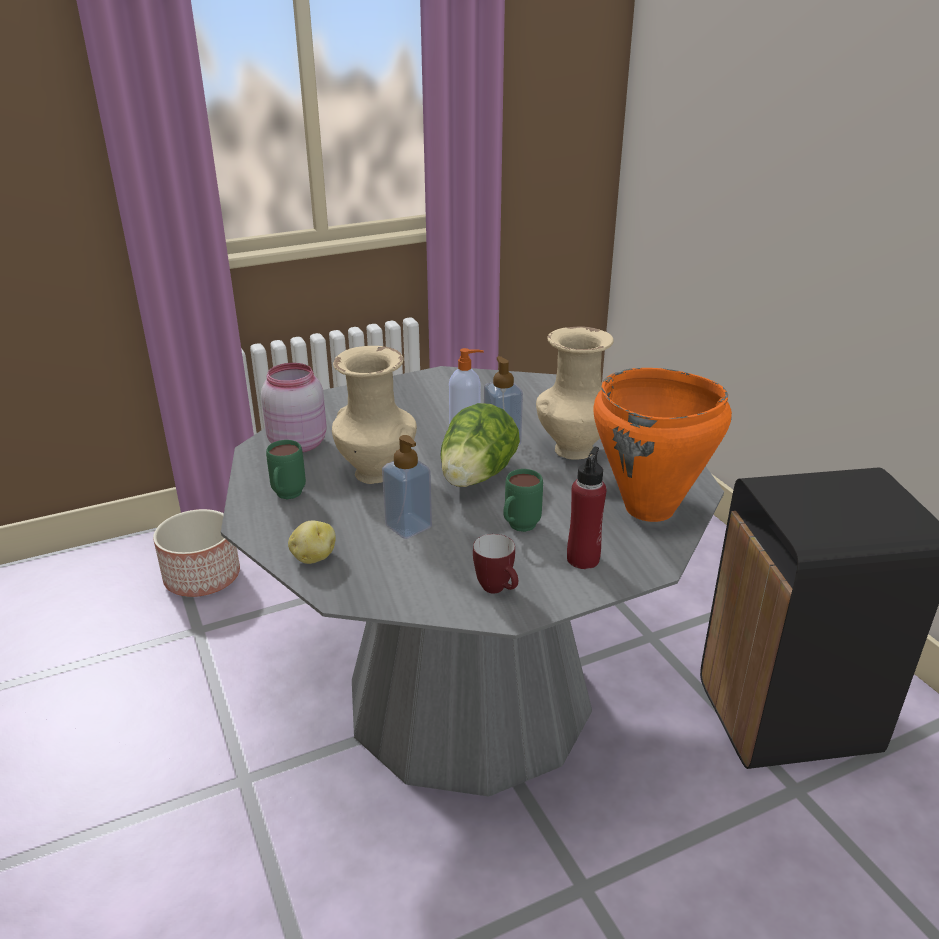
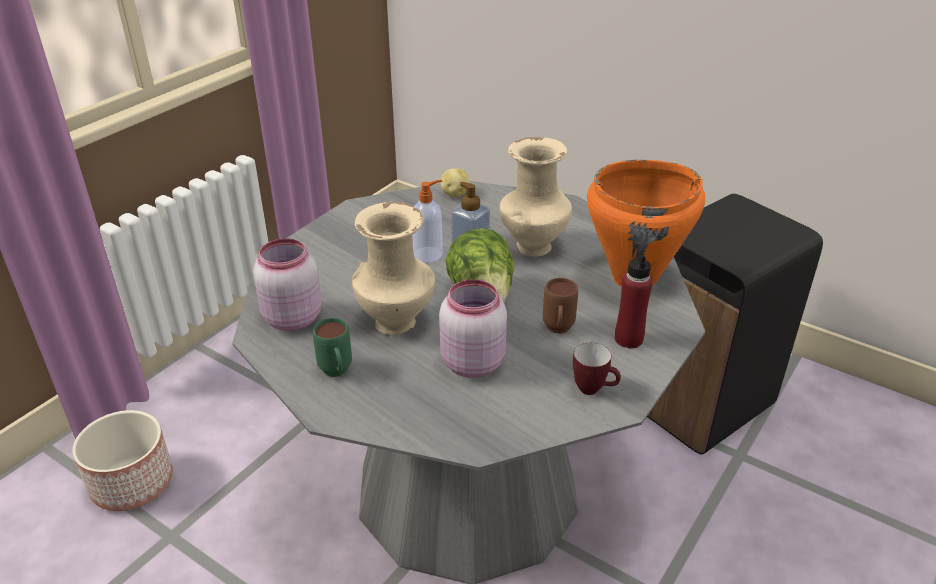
camera: 30 degrees left, 5 degrees up
(313, 557) = (420, 421): potato -> potato (454, 194)
(408, 526) = (471, 362): soap dispenser -> pink jar
(518, 528) = (558, 331): green mug -> brown mug

